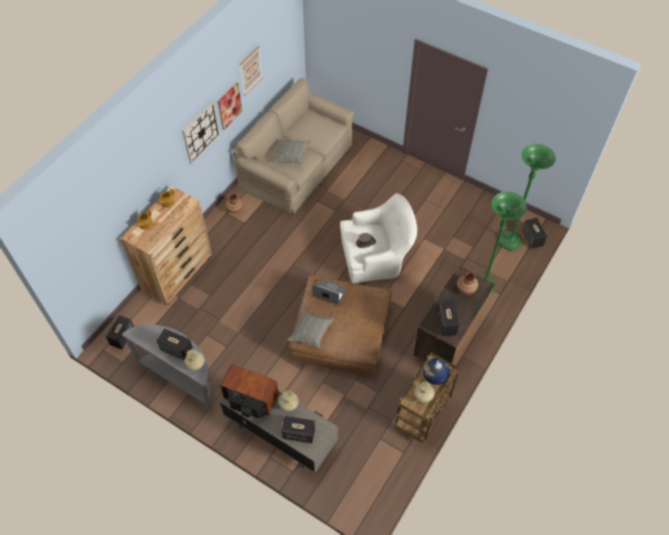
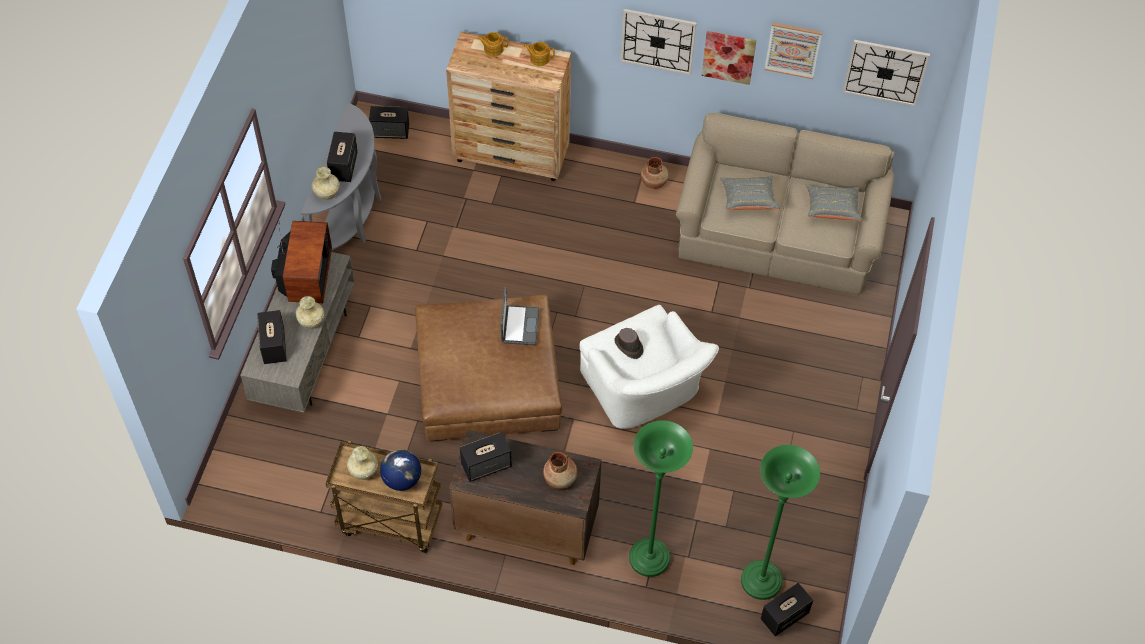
camera: 70 degrees right, 0 degrees up
(283, 41) = (885, 72): none -> wall clock
(310, 333) = (444, 322): grey pillow -> grey pillow (832, 209)

